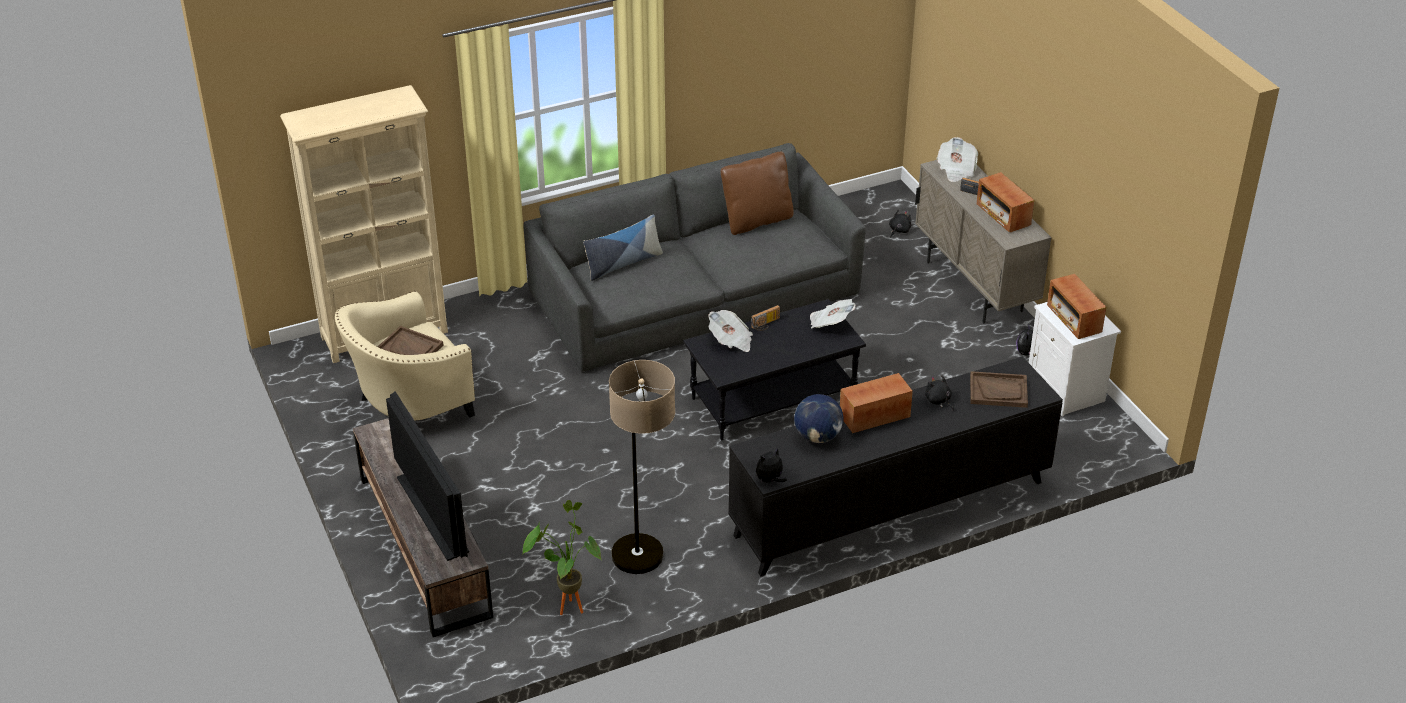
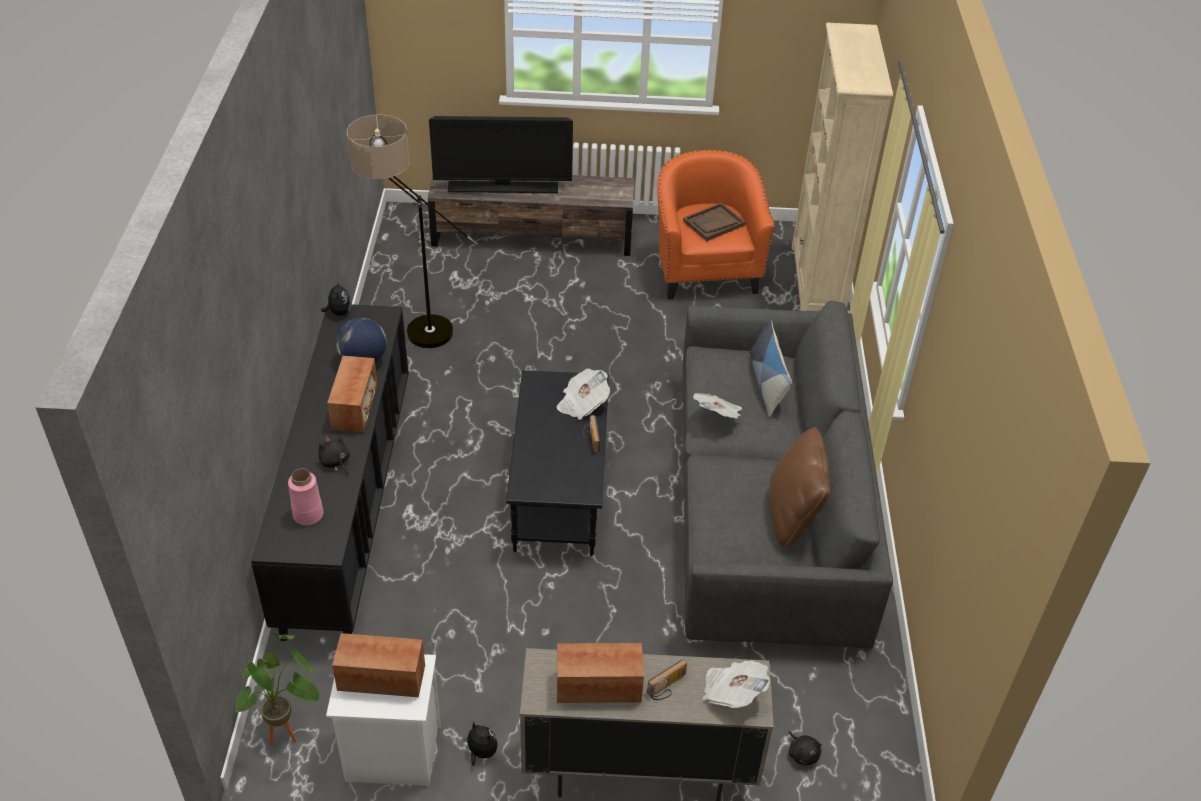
camera: 115 degrees right, 5 degrees up
(409, 407) = (705, 270): beige armchair -> orange armchair
(566, 606) = (410, 281): potted plant -> potted plant (290, 734)
(830, 323) = (558, 487): newspaper -> newspaper (718, 415)
(938, 401) = (335, 462): black plush toy -> black plush toy turned 120 degrees counterclockwise
(998, 391) = (308, 515): brown tray -> pink vase

